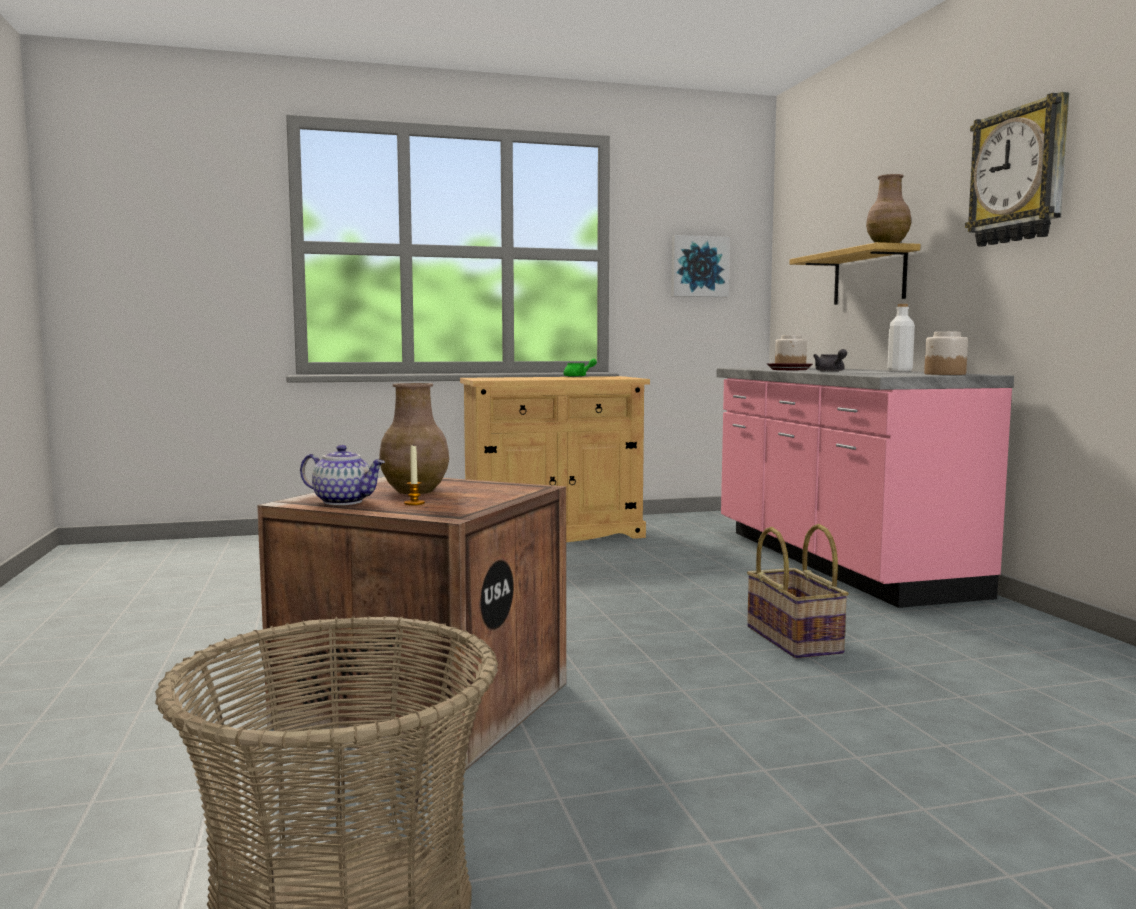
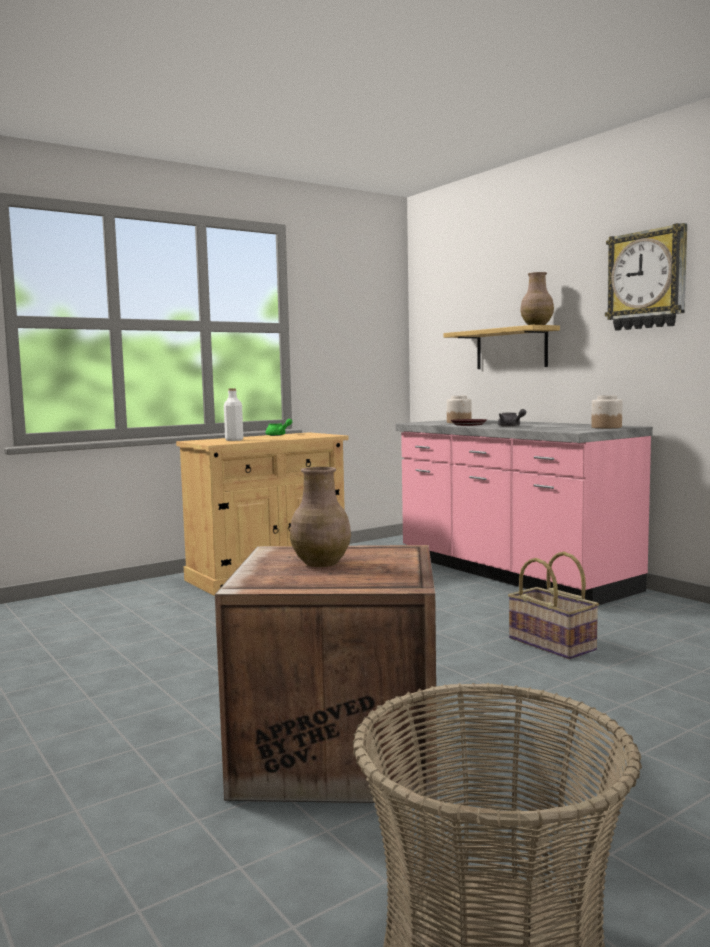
camera: 20 degrees left, 0 degrees up
(344, 501) = (287, 581): teapot -> none
(414, 503) = (351, 576): candle -> none
(699, 266) = (357, 337): picture -> none
(899, 371) = (552, 423): white bottle -> white bottle (234, 440)

